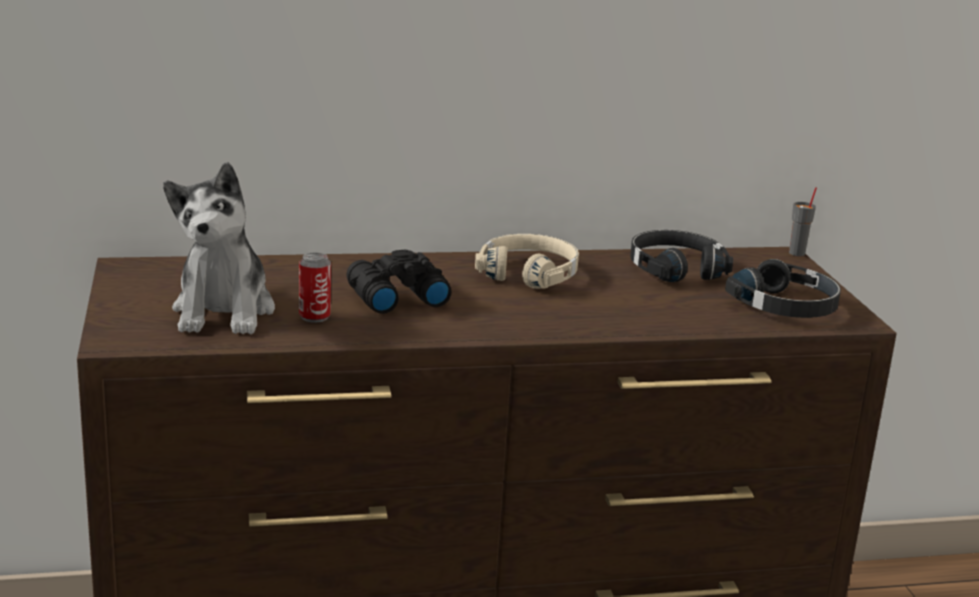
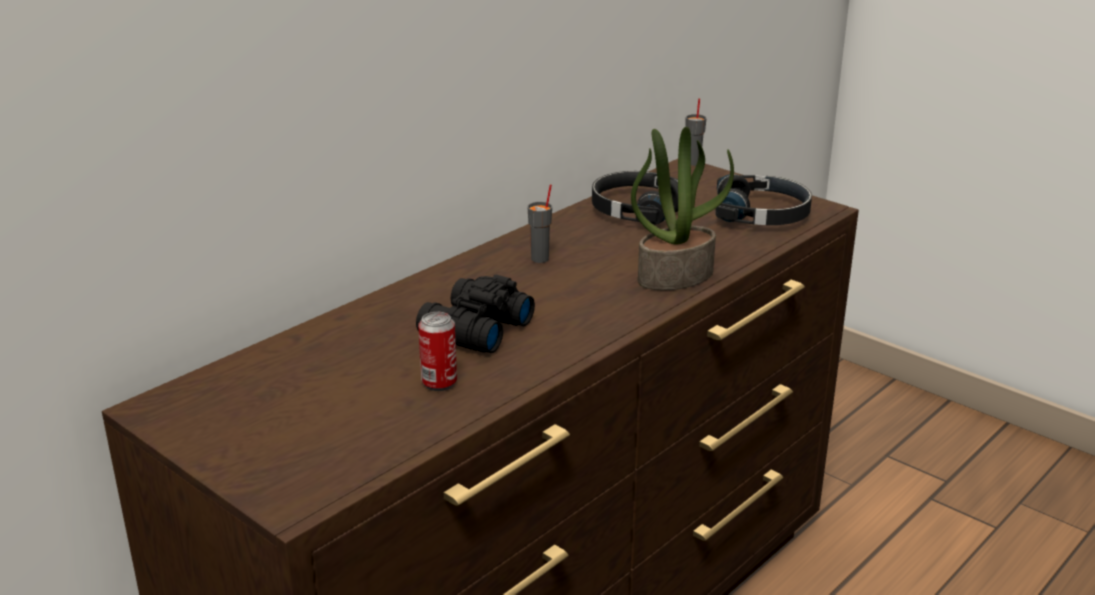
camera: 35 degrees left, 5 degrees up
(224, 311) = (346, 415): plush toy -> none
(529, 273) = (540, 259): beige headphones -> grey cup
(618, 319) = (675, 275): none -> potted plant

